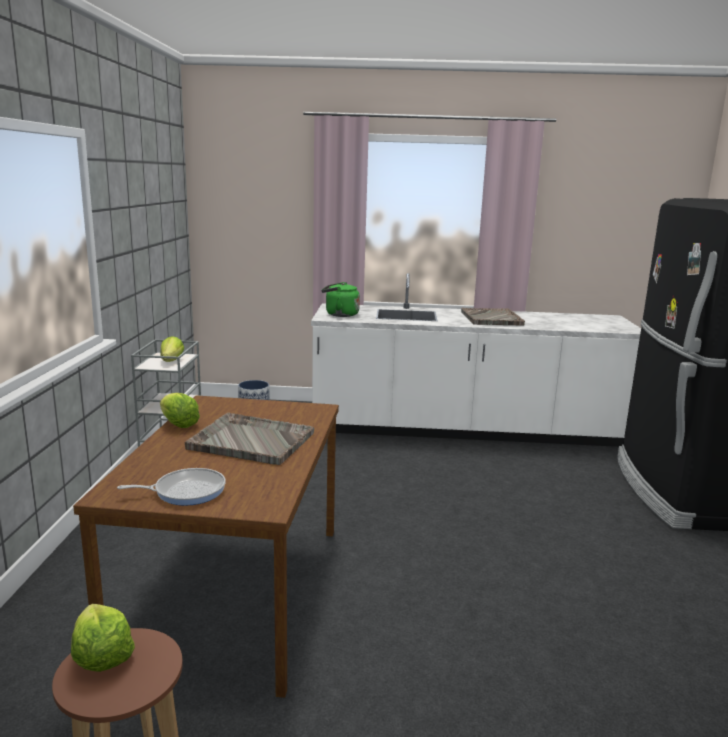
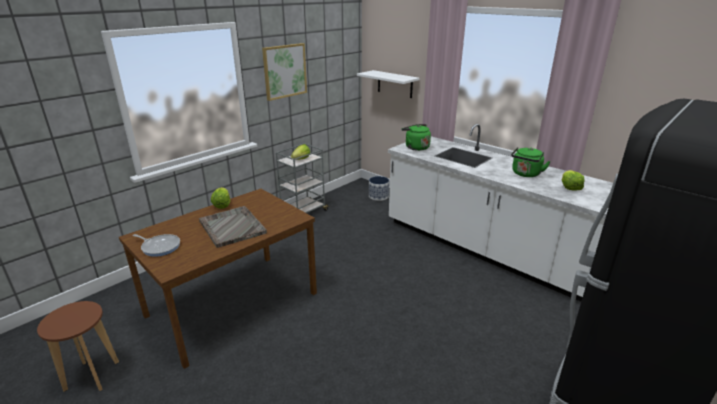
camera: 40 degrees right, 10 degrees up
(101, 655) = (74, 310): lettuce -> lettuce (570, 187)
(129, 219) = (284, 71): none -> picture
(254, 242) = (395, 84): none -> white shelf
(491, 318) = (525, 174): grey tray -> green kettle

